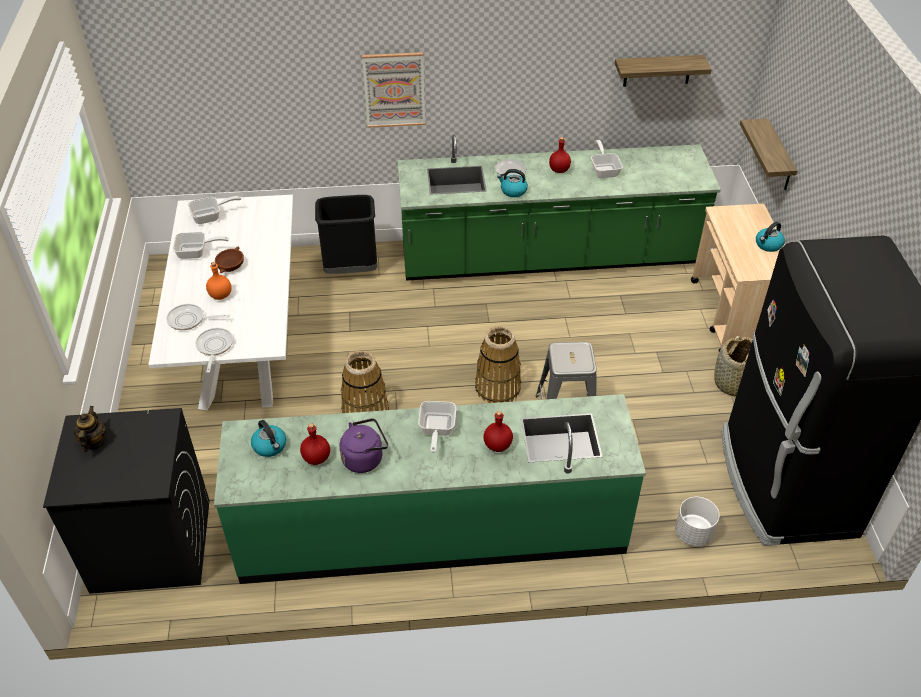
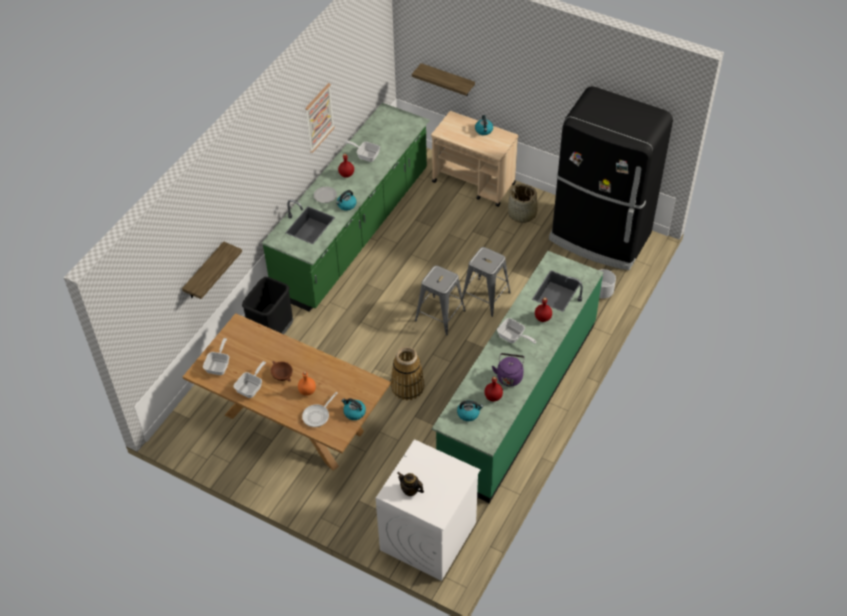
camera: 55 degrees left, 5 degrees up
(150, 545) = (428, 537): black washing machine -> white washing machine
(214, 347) = (354, 412): frying pan -> kettle
(244, 344) = (294, 422): white dining table -> brown dining table
(394, 90) = (252, 199): picture -> picture (319, 117)
(497, 388) = (440, 315): basket -> grey stool
(657, 70) = (356, 77): shelf -> shelf (204, 272)

